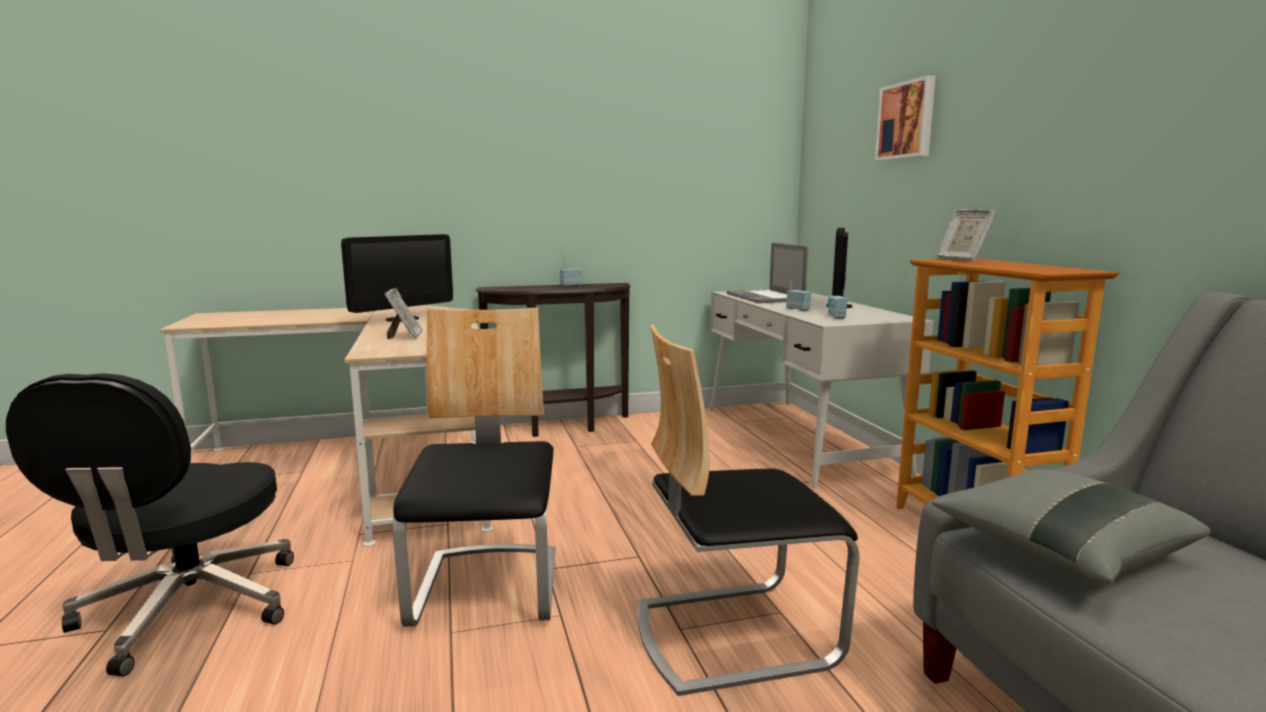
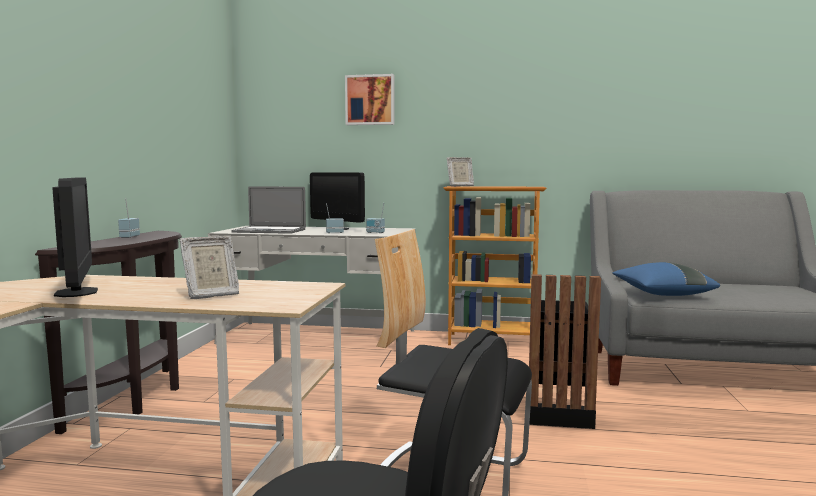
camera: 65 degrees left, 5 degrees down
(405, 336) = (211, 295): picture frame -> picture frame turned 135 degrees clockwise
(732, 632) = (557, 413): chair -> black trash can
(1059, 551) = (662, 294): grey pillow -> blue pillow

